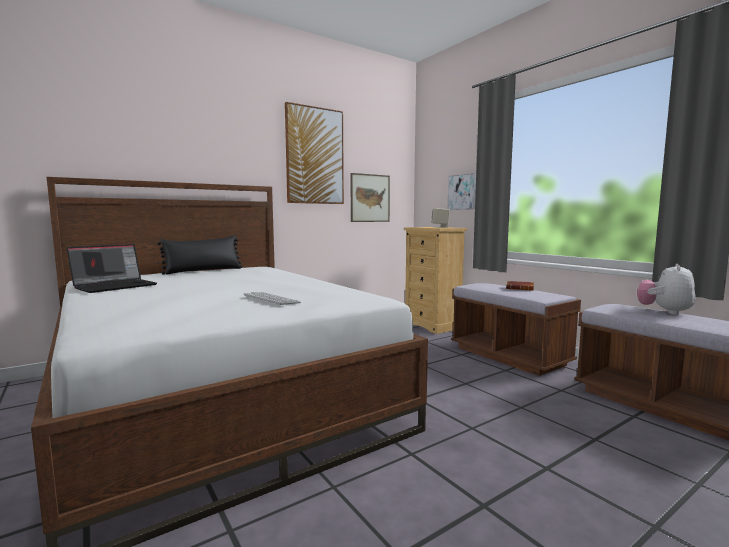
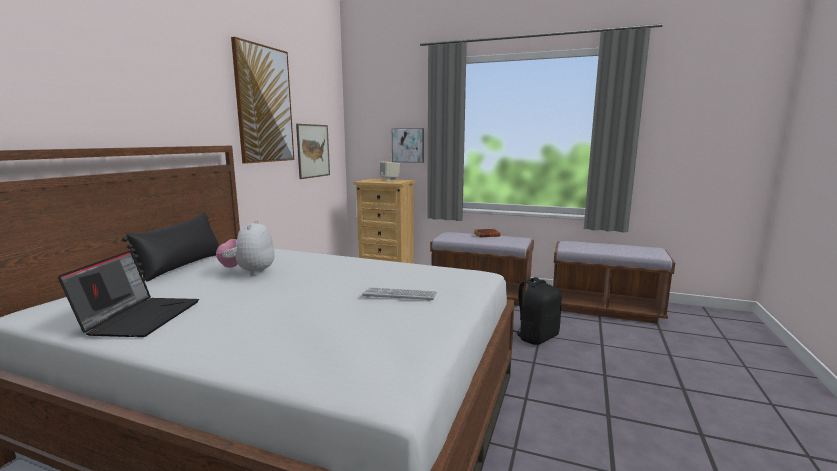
camera: 35 degrees left, 5 degrees up
(513, 408) = (536, 337): none -> black backpack
(664, 312) = (600, 244): plush toy -> plush toy (249, 272)

